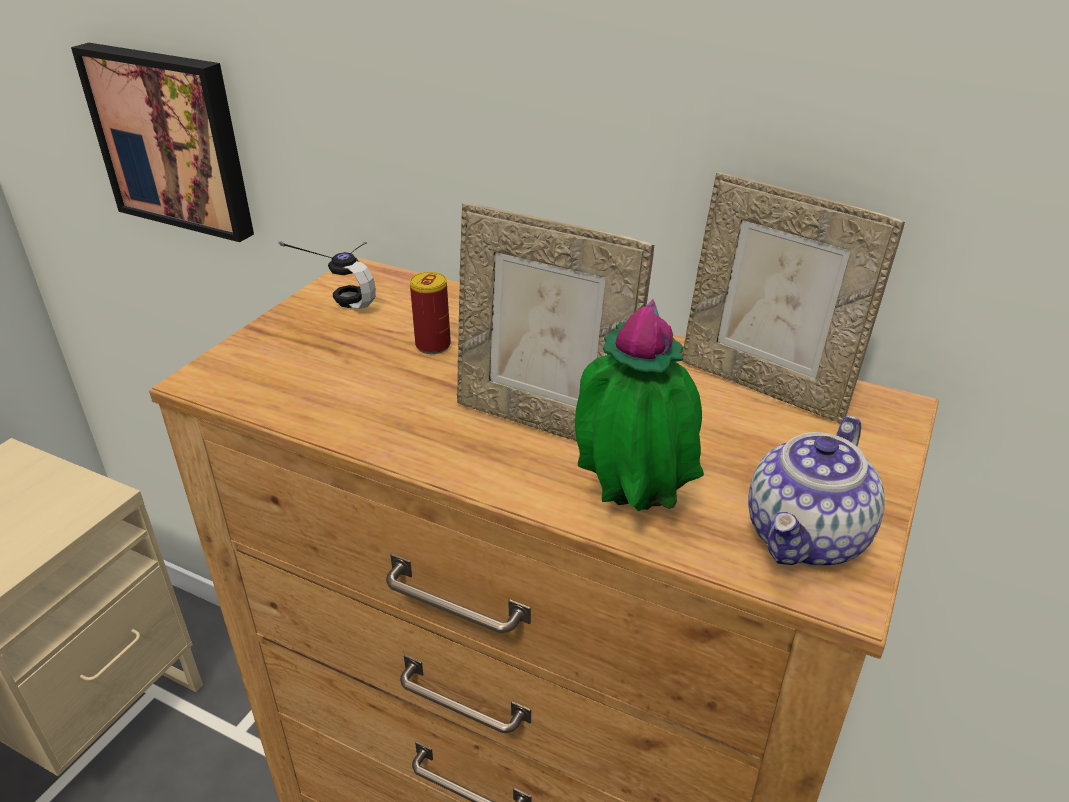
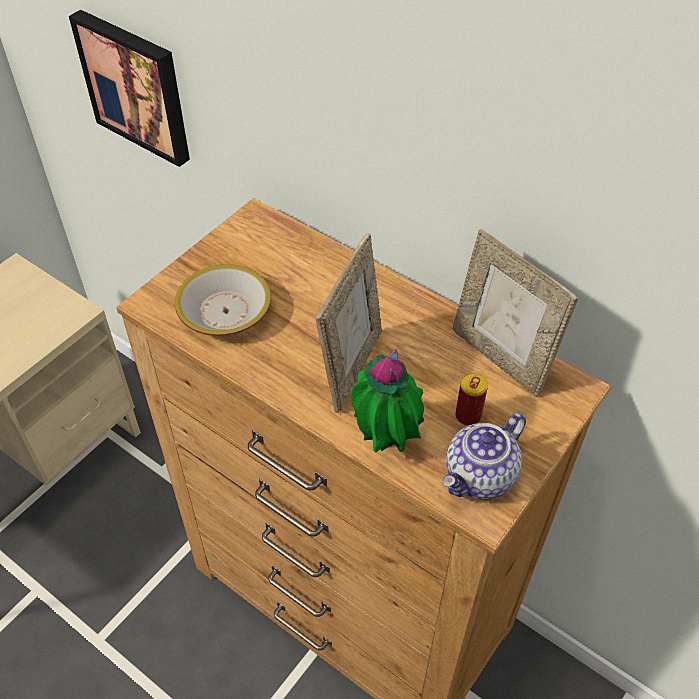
camera: 10 degrees right, 15 degrees up
(329, 377) = (225, 312): none -> bowl
(344, 293) = (244, 236): headphones -> none
(433, 345) = (294, 293): can -> can (468, 416)
(545, 421) = (351, 367): picture frame -> picture frame turned 105 degrees counterclockwise

